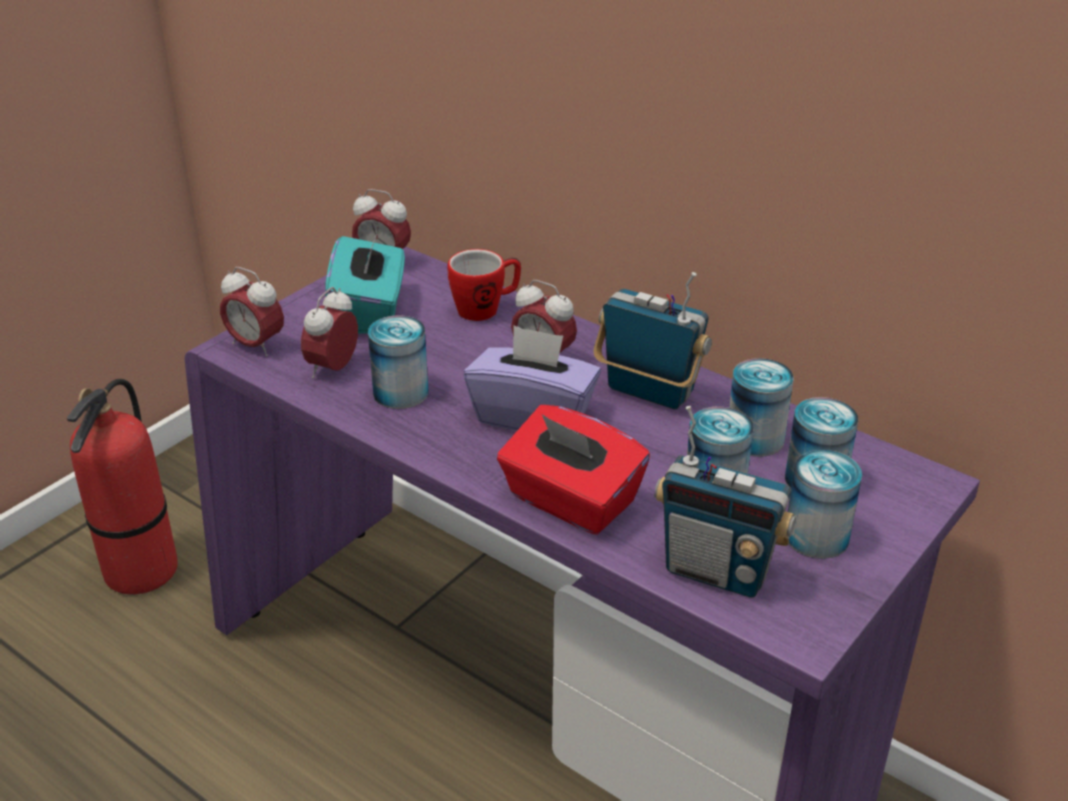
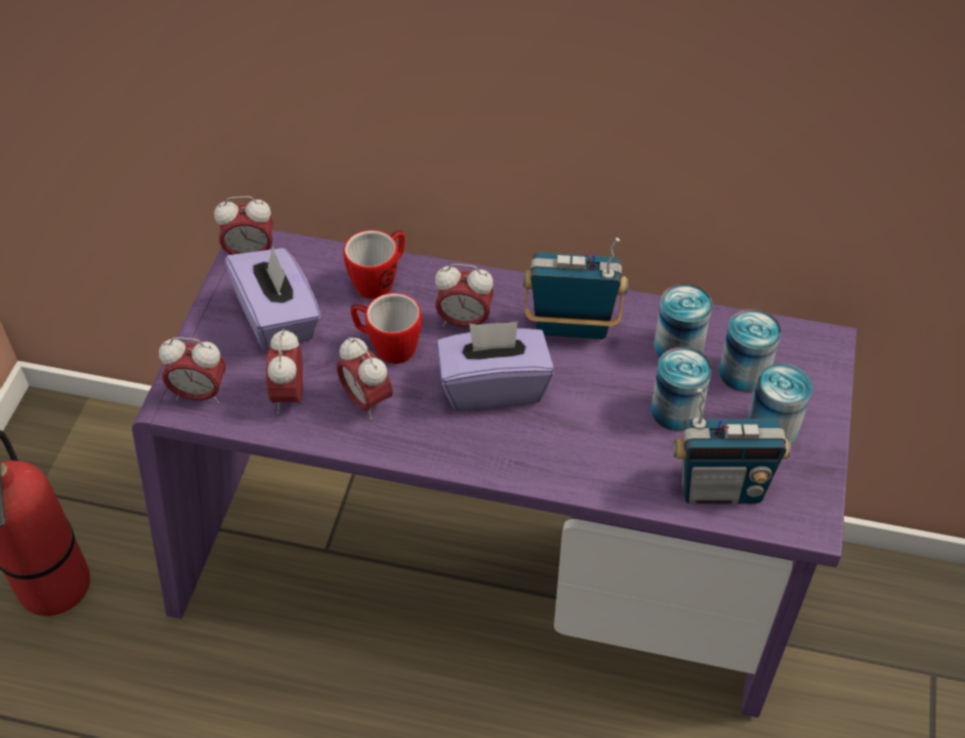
camera: 25 degrees left, 15 degrees up
(370, 312) = (278, 319): turquoise tissue box -> purple tissue box
(401, 392) = (366, 401): can -> alarm clock
(453, 358) = (387, 346): none -> mug
(570, 501) = (575, 463): red tissue box -> none

